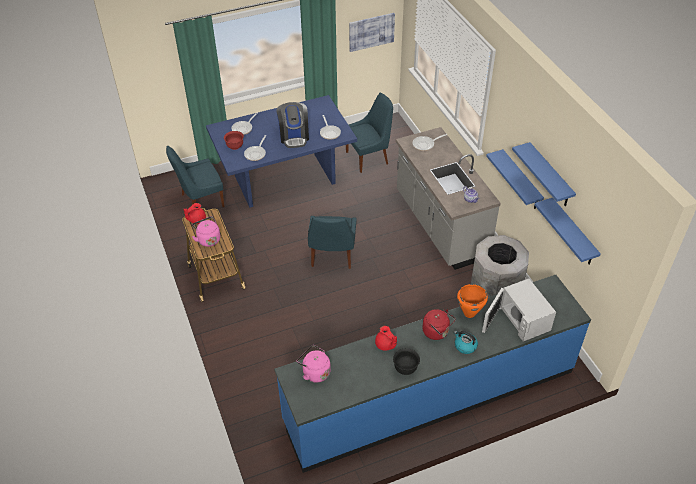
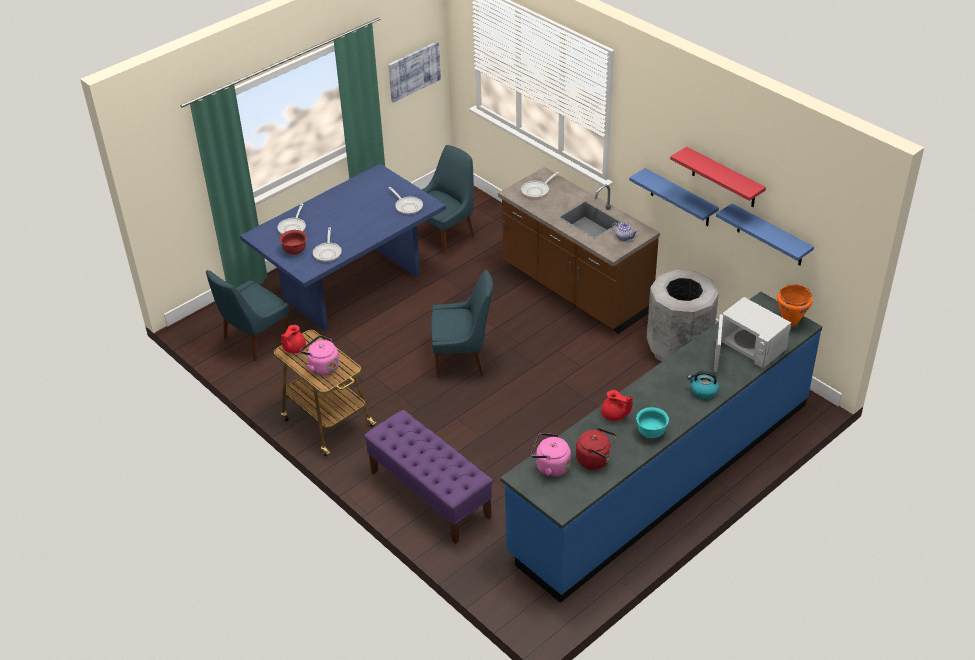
camera: 20 degrees left, 5 degrees down
(255, 354) = (429, 494): none -> purple bench
(294, 136) = (365, 221): coffee machine -> none
(332, 256) = (463, 359): blue chair -> blue chair turned 75 degrees counterclockwise
(405, 368) = (651, 432): black bowl -> turquoise bowl
(437, 332) = (664, 386): red kettle -> red kettle (595, 460)
(439, 225) = (575, 290): grey counter -> brown counter
(469, 313) = (689, 356): orange cooking pot -> orange cooking pot (790, 321)
(550, 176) = (724, 178): blue shelf -> red shelf

